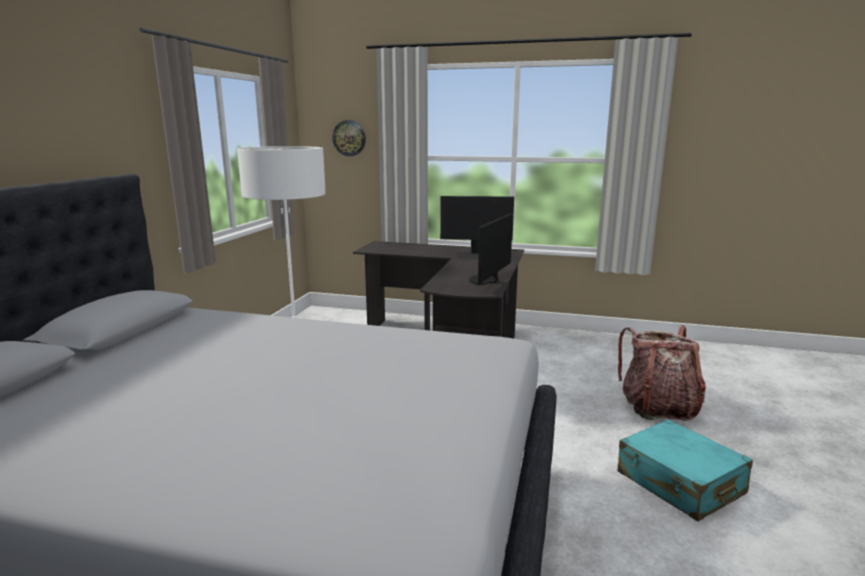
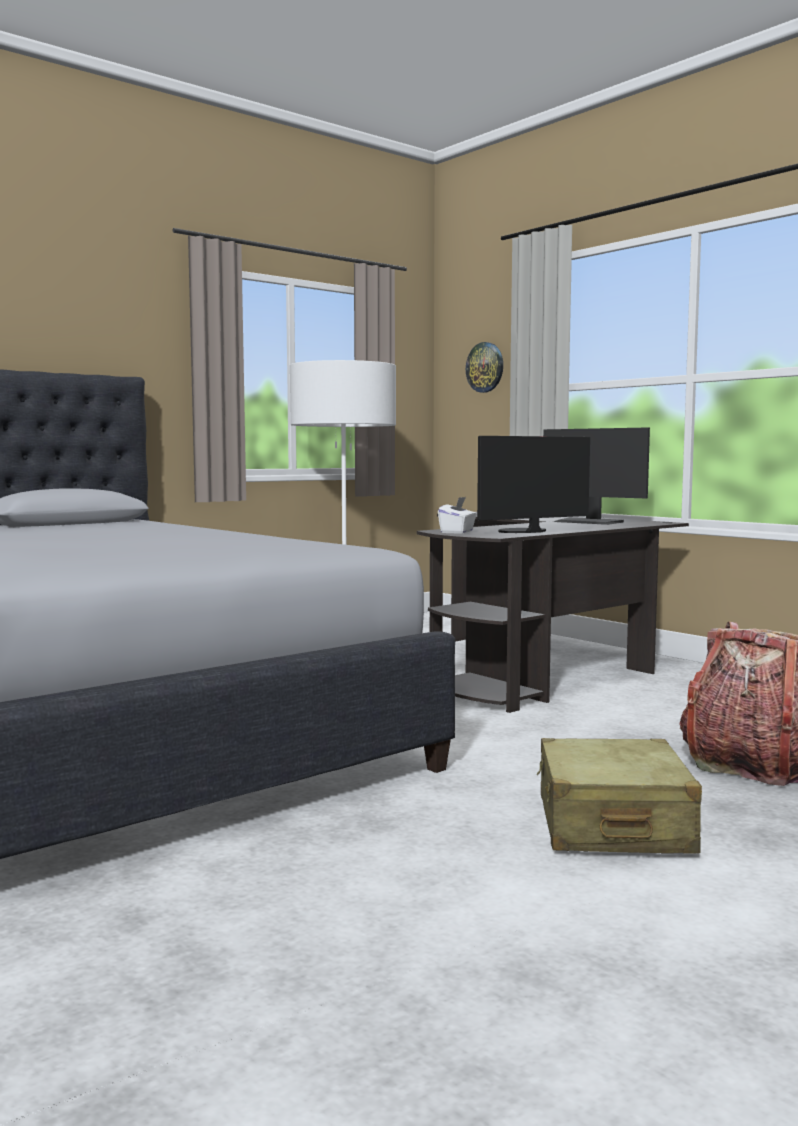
camera: 35 degrees right, 10 degrees down
(453, 289) = (457, 532): none -> white tissue box
(679, 483) = (612, 825): turquoise suitcase -> beige suitcase

